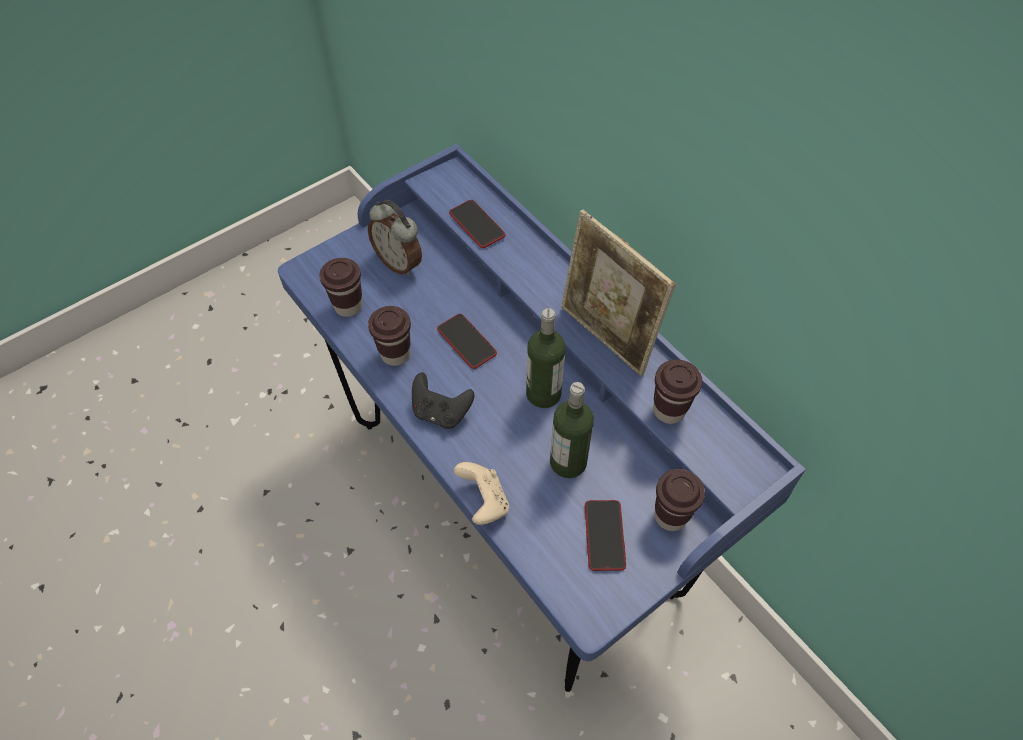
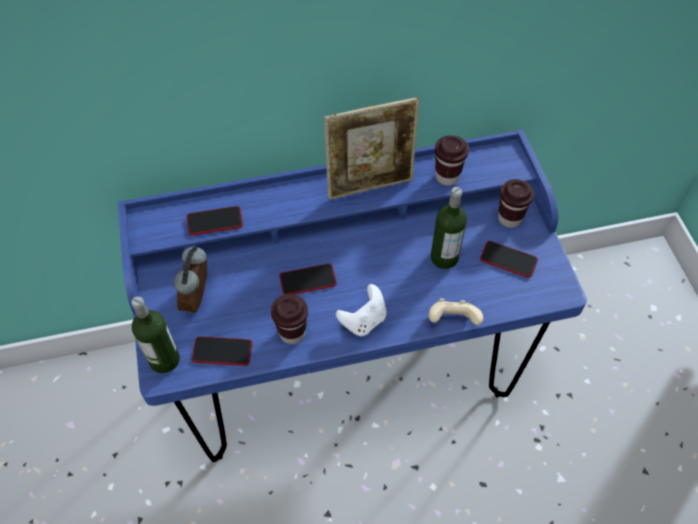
camera: 65 degrees left, 0 degrees up
(348, 306) = (222, 351): brown cup -> phone
(399, 262) = (199, 298): alarm clock -> alarm clock turned 120 degrees clockwise
(441, 412) = (363, 320): black game controller -> white game controller
(543, 394) = (381, 250): bottle -> bottle (164, 360)

